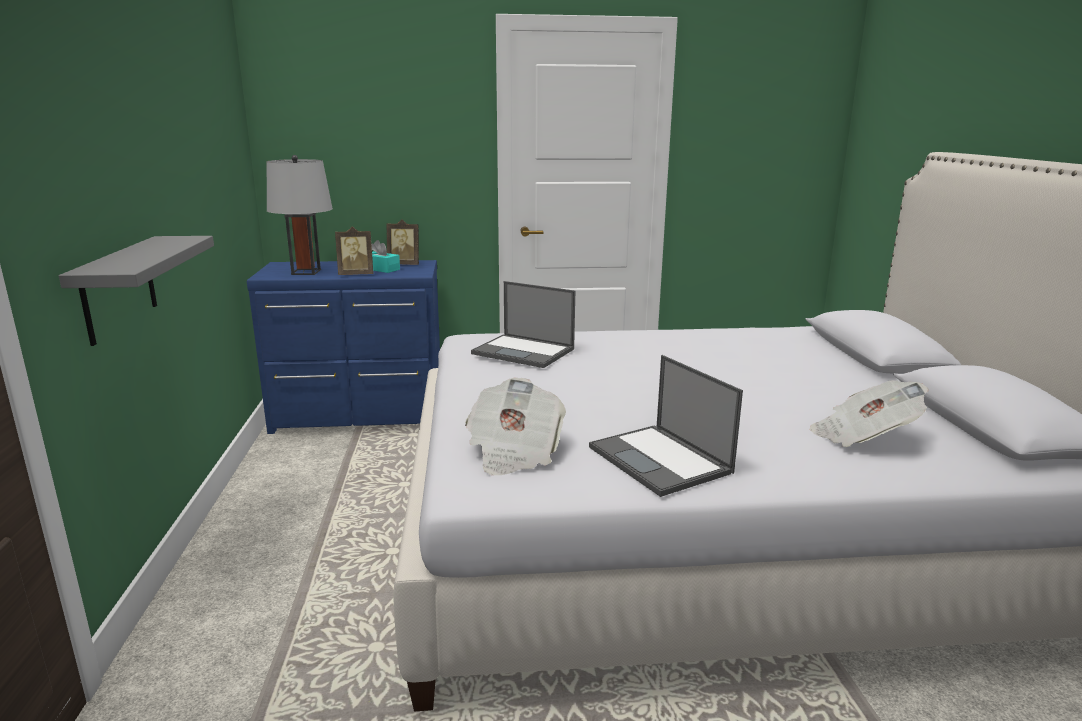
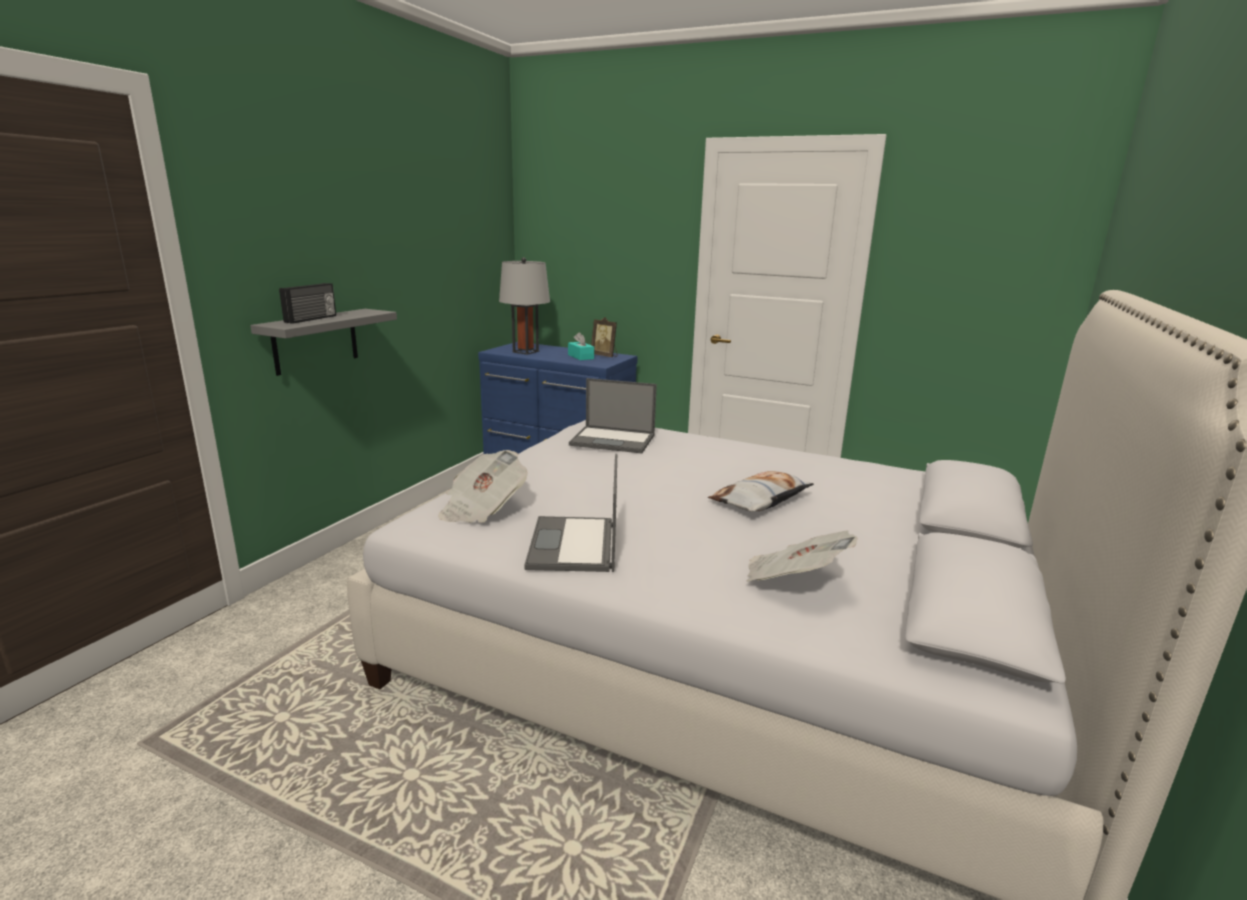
camera: 30 degrees right, 0 degrees up
(130, 257) = (312, 319): none -> radio
(356, 274) = (555, 358): picture frame -> none
(524, 351) = (614, 440): laptop -> laptop turned 45 degrees counterclockwise
(733, 377) = (761, 500): none -> pillow

